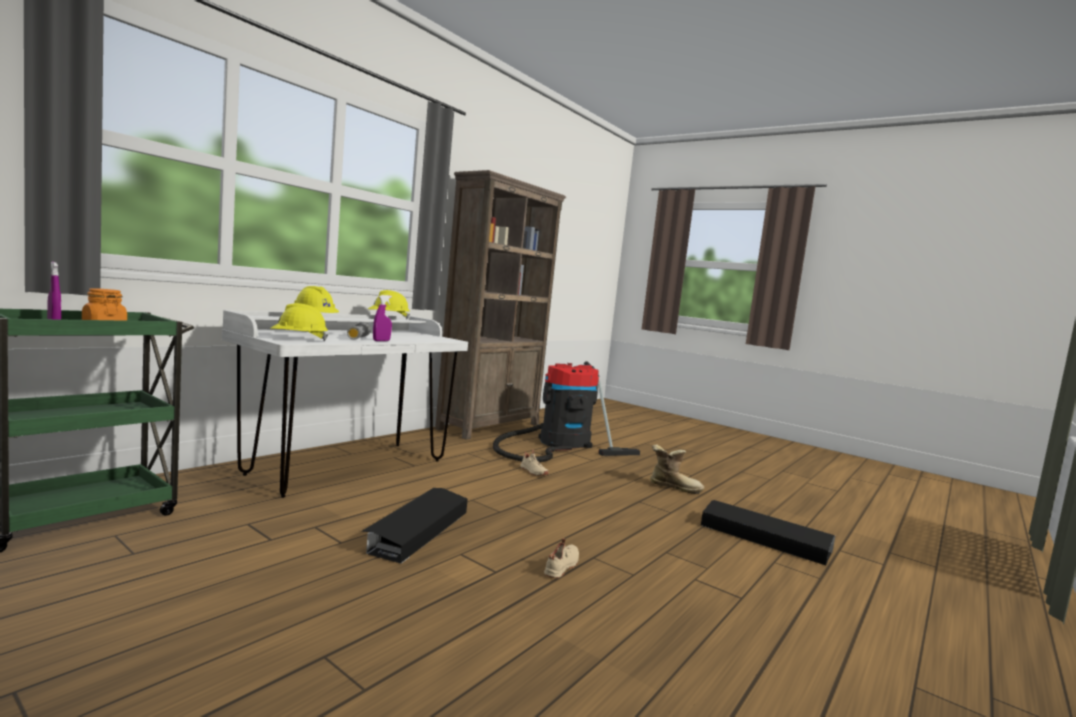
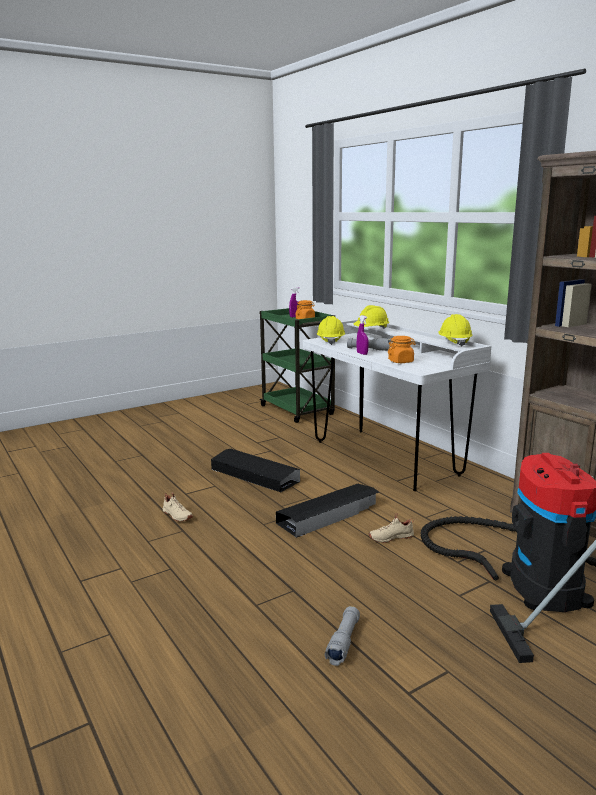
camera: 110 degrees right, 10 degrees up
(418, 339) = (401, 361): none -> orange jar
(673, 487) = (343, 642): boot -> grey flashlight
(763, 538) = (158, 656): black storage box -> black storage box (329, 515)

